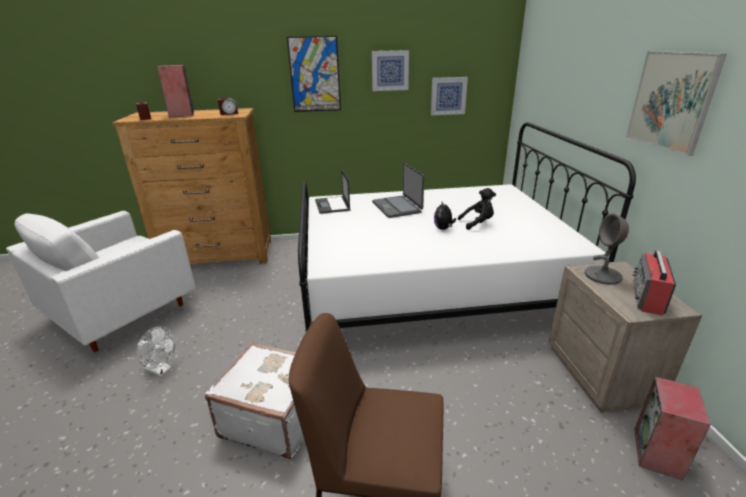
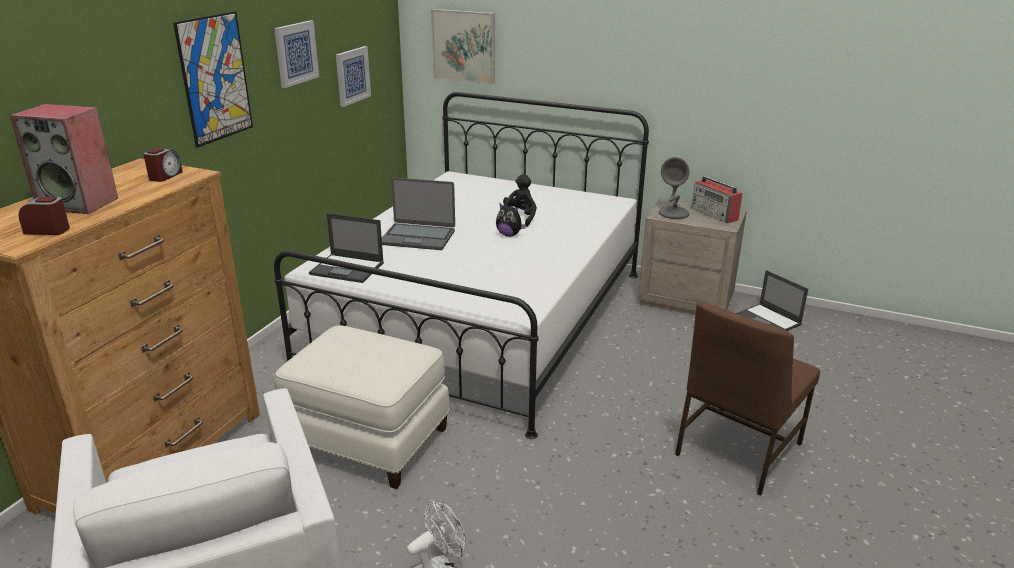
camera: 60 degrees left, 0 degrees up
(267, 299) = (368, 438): none -> white ottoman
(274, 417) = (606, 485): white suitcase -> none
(658, 454) = (768, 320): speaker -> laptop
(671, 101) = (662, 55): picture -> picture (464, 46)

